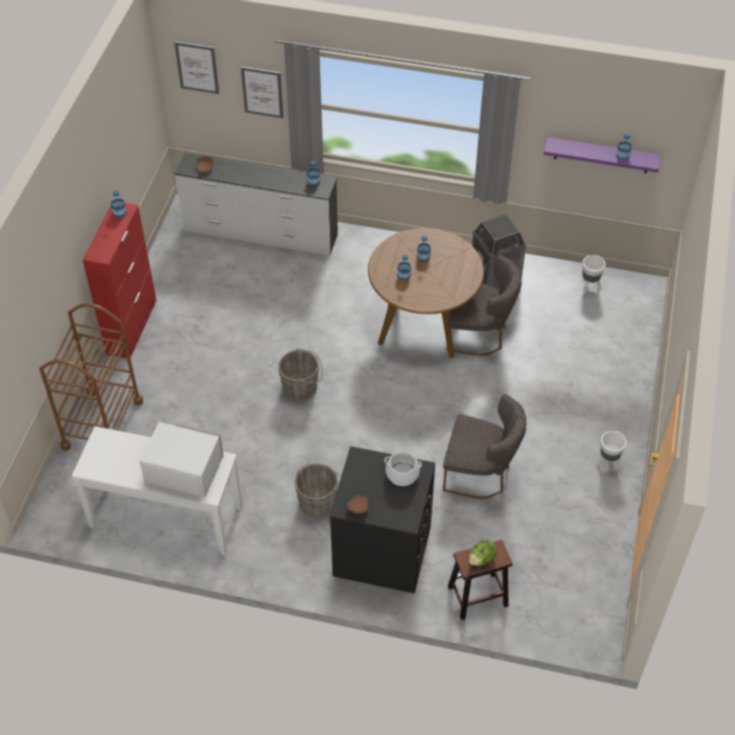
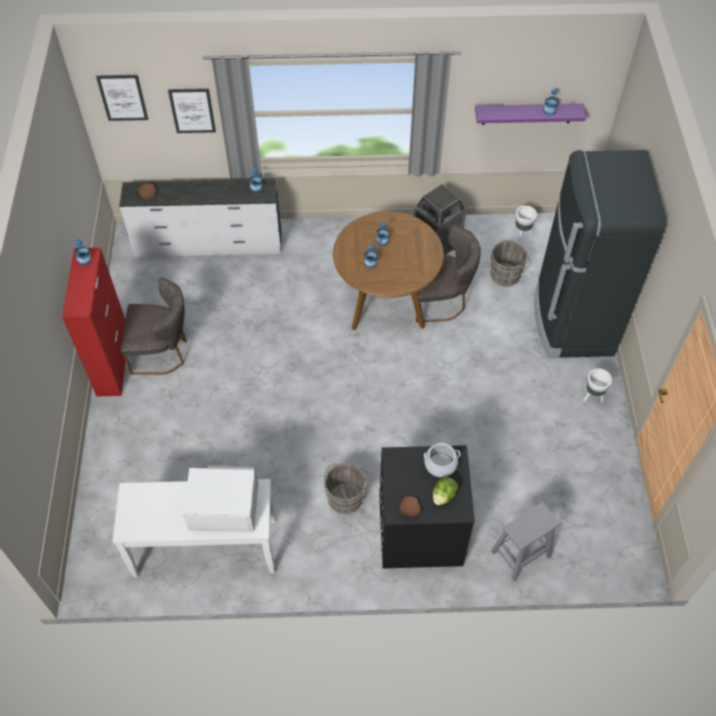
camera: 15 degrees left, 5 degrees up
(102, 424) = (114, 468): brown cart -> none
(302, 388) = (295, 388): grey bucket -> grey bucket (507, 274)
(477, 596) = (520, 554): brown stool -> grey stool
(480, 474) = (485, 434): grey chair -> grey chair (162, 352)
(482, 559) = (531, 526): lettuce -> lettuce (444, 495)
(613, 384) = (572, 321): none -> black fridge

